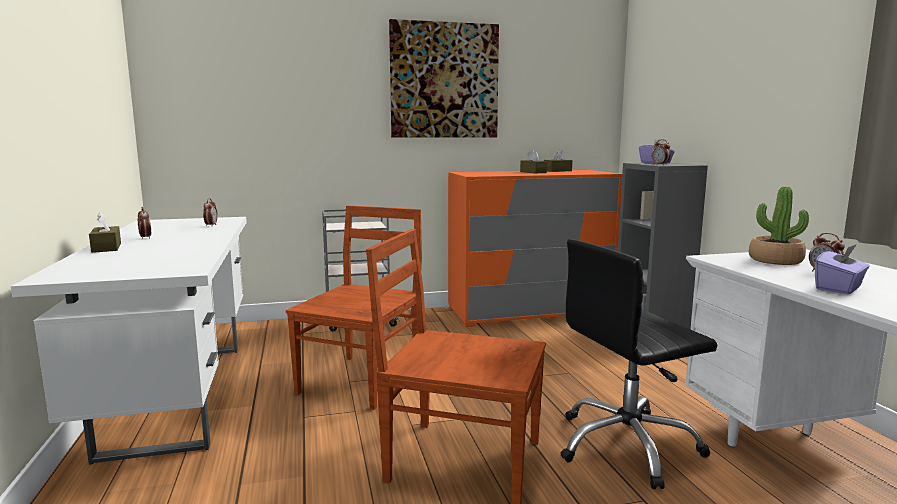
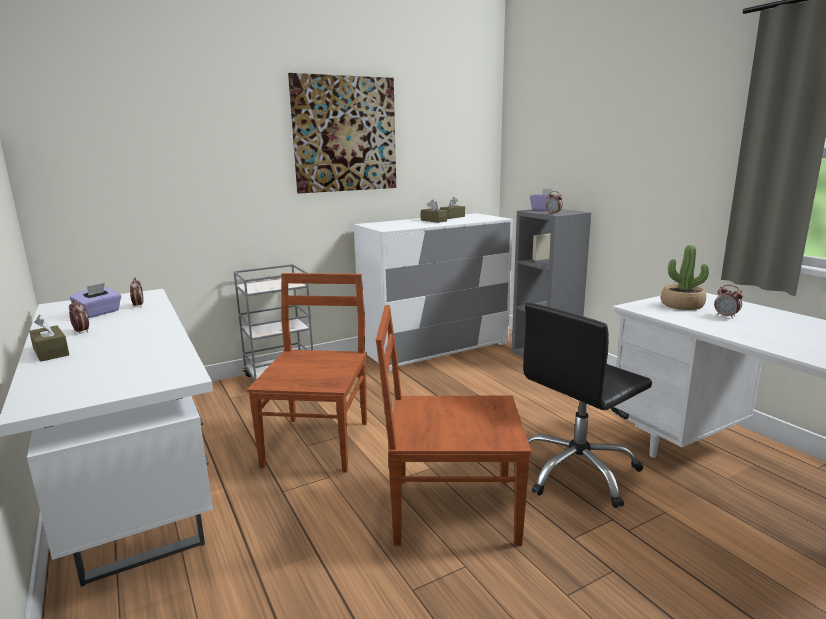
camera: 15 degrees left, 5 degrees up
(529, 311) = (435, 348): orange dresser -> white dresser
(839, 288) = (749, 333): purple tissue box -> purple tissue box (99, 313)

